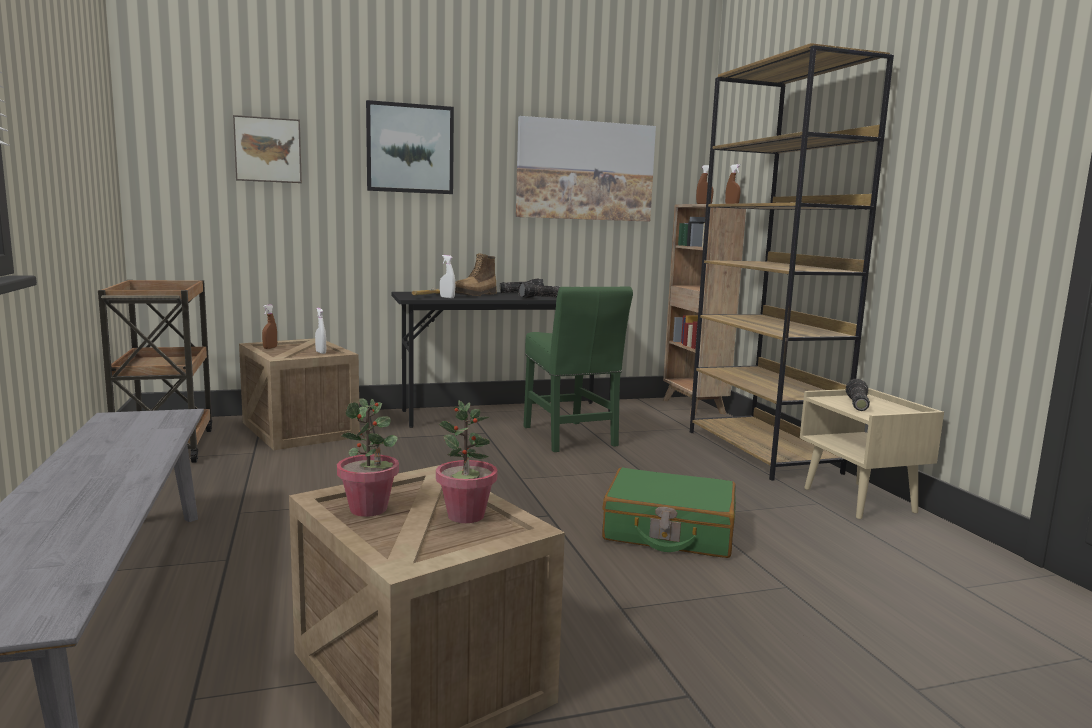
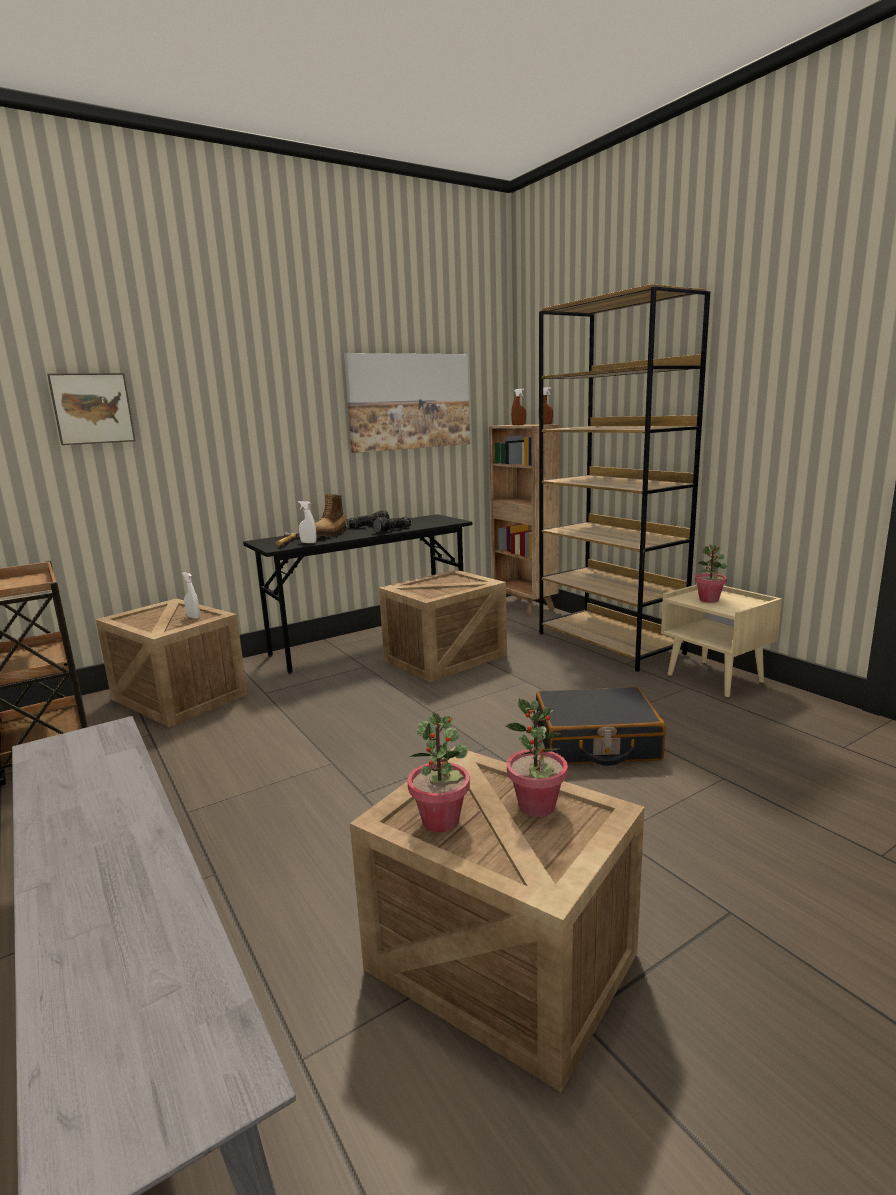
camera: 15 degrees left, 5 degrees up
(270, 348) = (133, 619): brown spray bottle -> none
(410, 148) = (243, 394): picture -> none
(570, 438) = (445, 658): green chair -> crate
(668, 531) = (596, 742): green suitcase -> black suitcase
(856, 404) = (709, 600): flashlight -> potted plant

